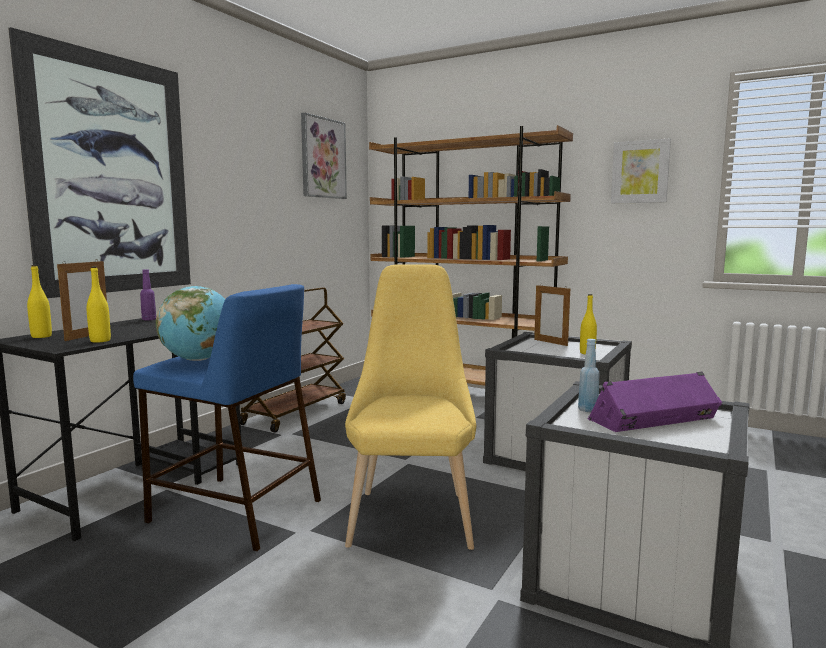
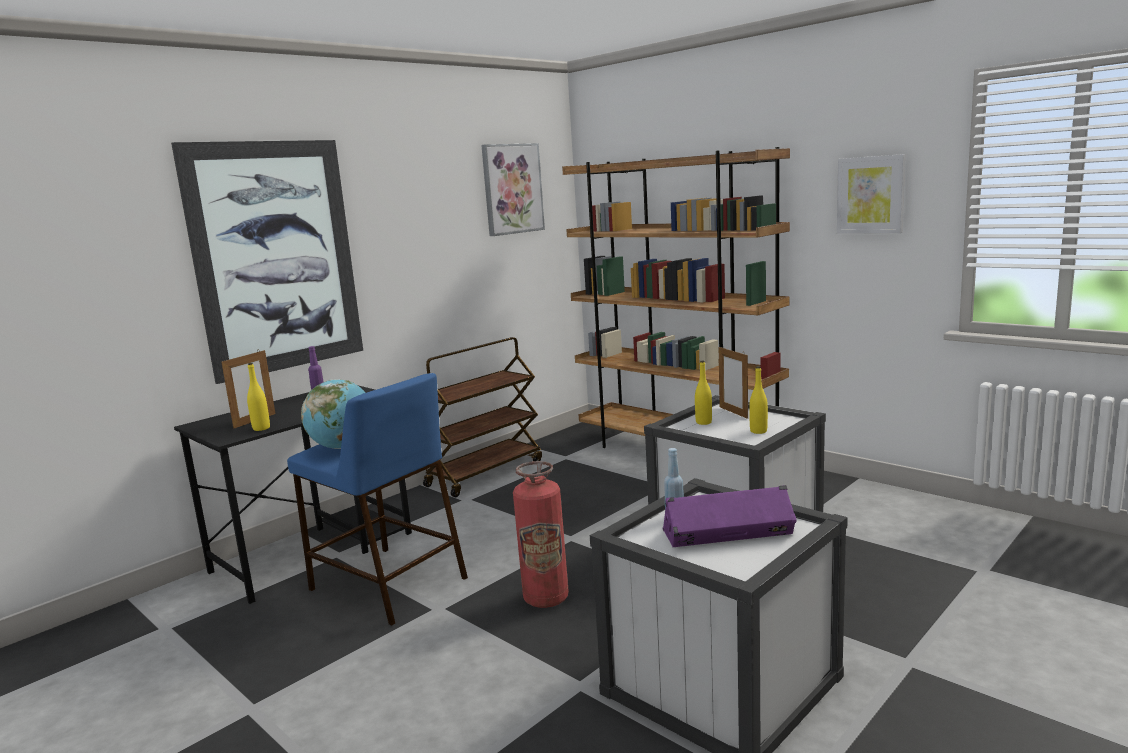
camera: 15 degrees right, 5 degrees up
(41, 336) = (218, 421): yellow bottle -> yellow bottle (703, 422)
(412, 514) = (546, 598): yellow chair -> fire extinguisher

